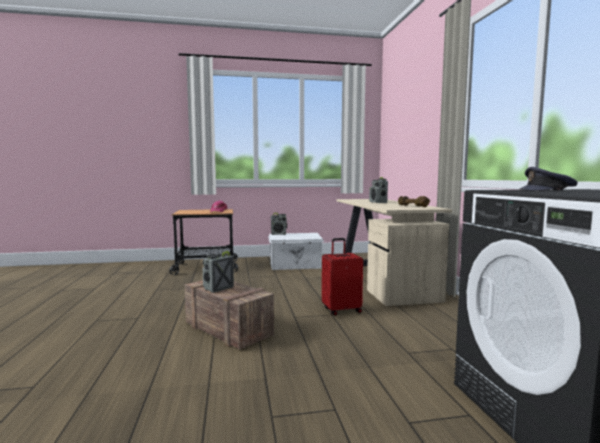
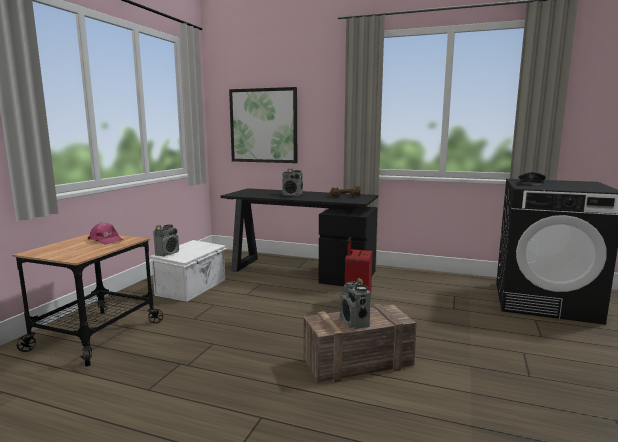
camera: 60 degrees left, 5 degrees up
(382, 280) = (300, 271): beige desk -> black desk
(404, 140) = (263, 125): none -> picture

